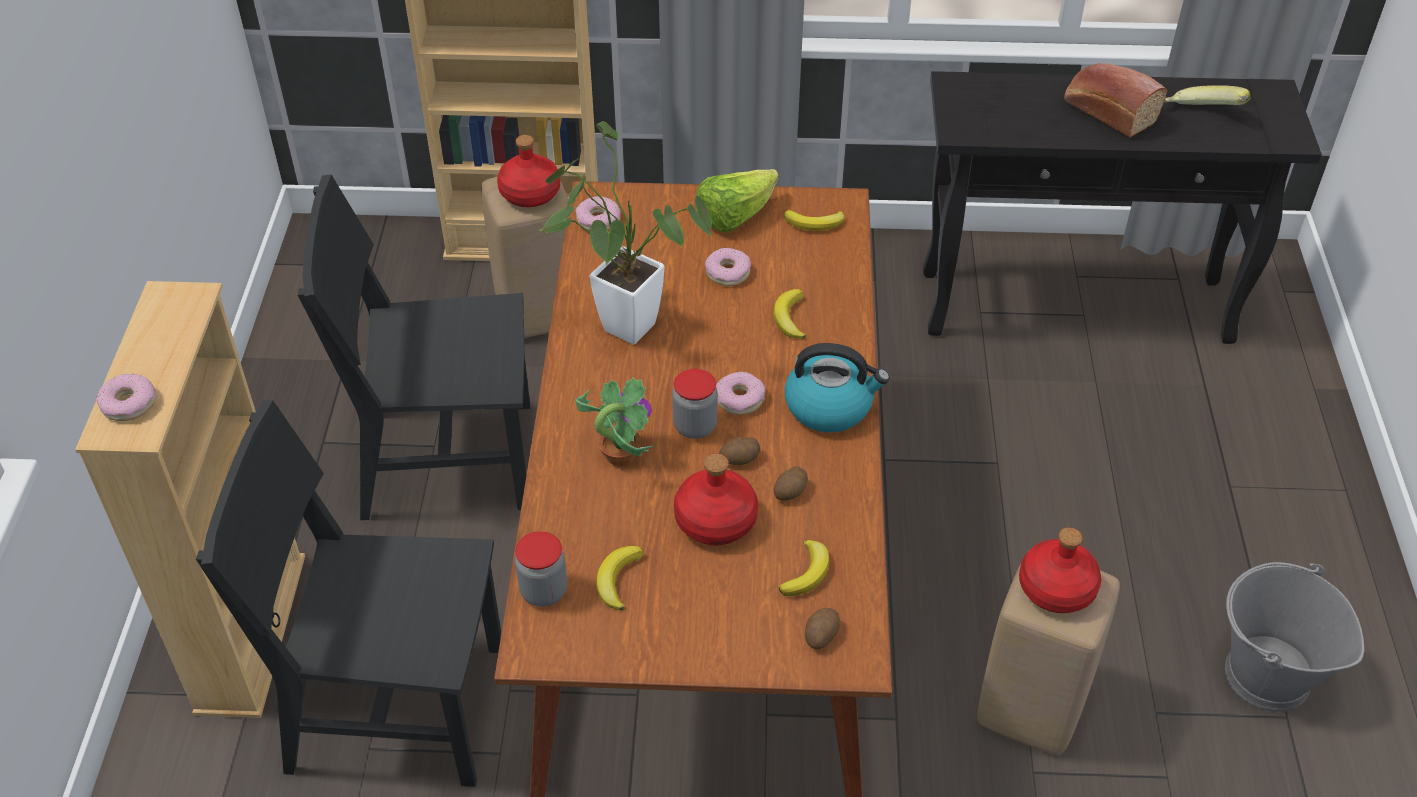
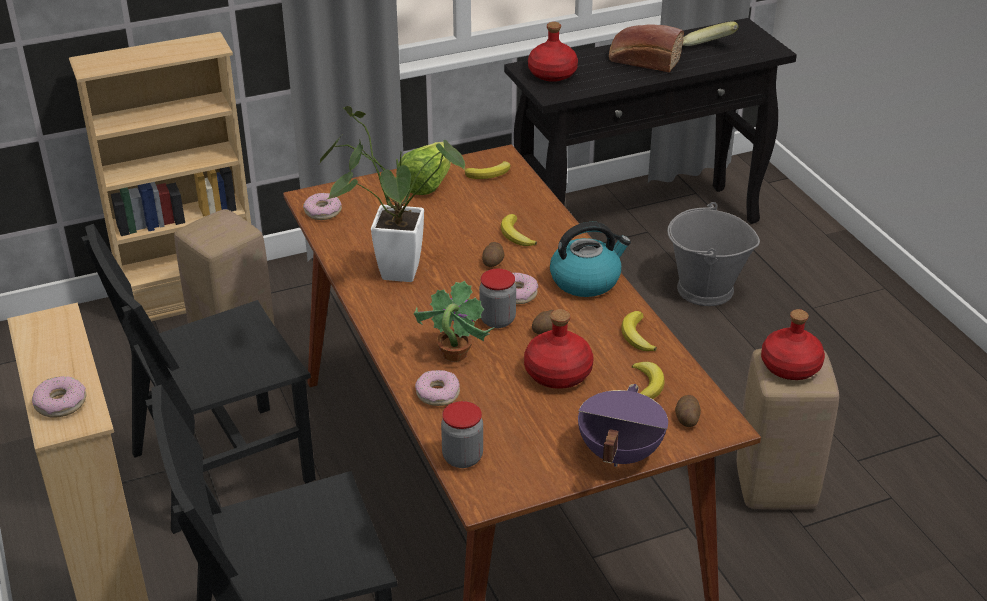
camera: 25 degrees left, 10 degrees down
(529, 193) = (222, 229): red bottle -> red bottle (552, 74)
(617, 579) = (513, 432): banana -> banana (636, 335)
(713, 650) = (618, 453): none -> purple cooking pot
(728, 273) = (448, 219): donut -> donut (438, 393)
(790, 492) = (598, 339): potato -> potato (493, 262)
(1266, 676) = (911, 414): grey bucket -> grey bucket (704, 290)

